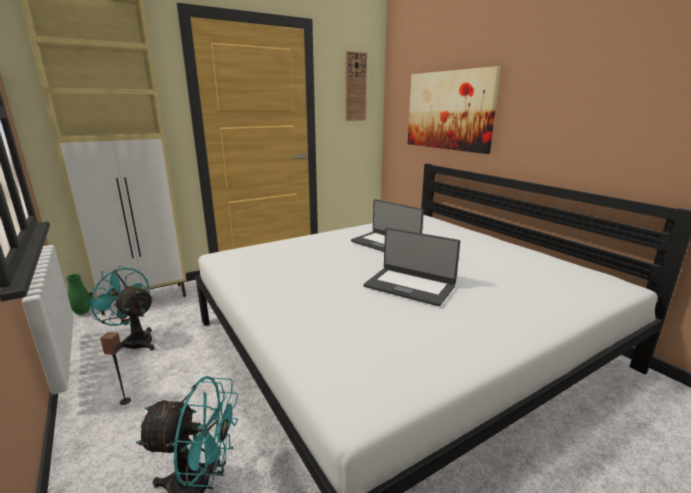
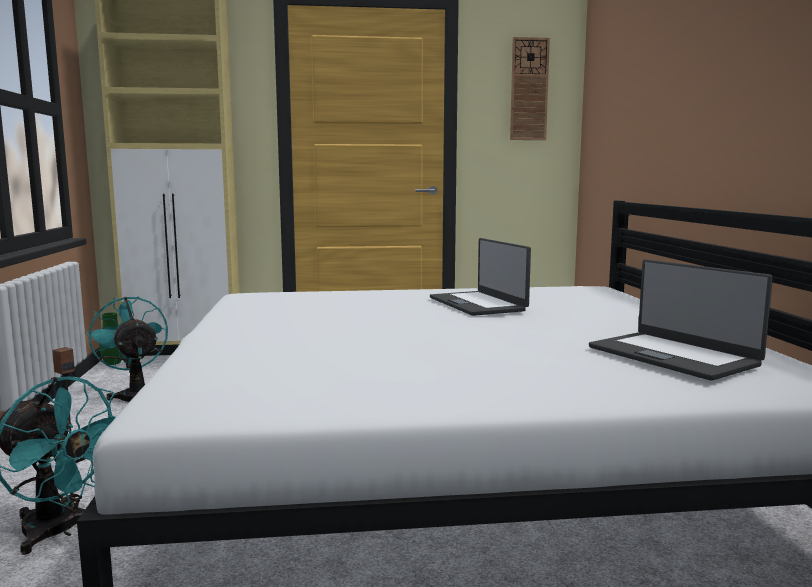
camera: 25 degrees right, 10 degrees down
(410, 286) = (431, 340): laptop -> laptop (673, 356)
(449, 110) = (649, 109): picture -> none

